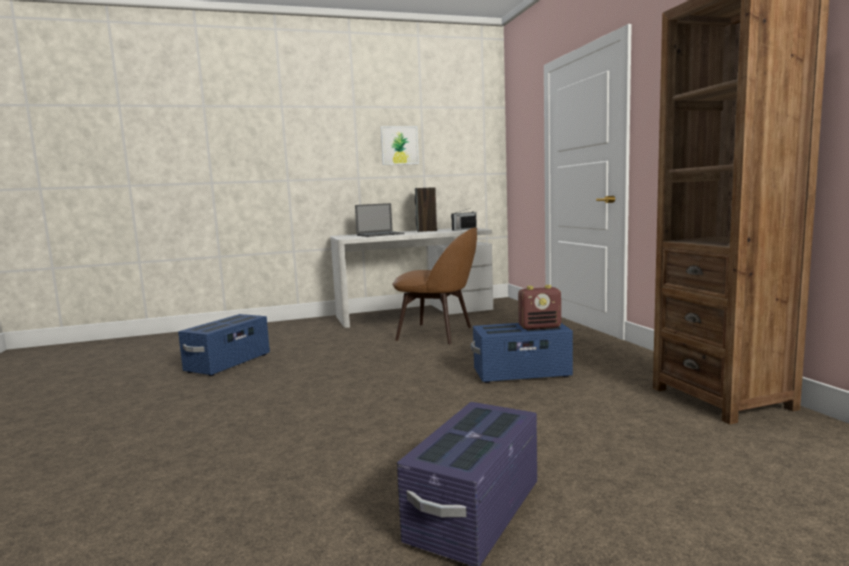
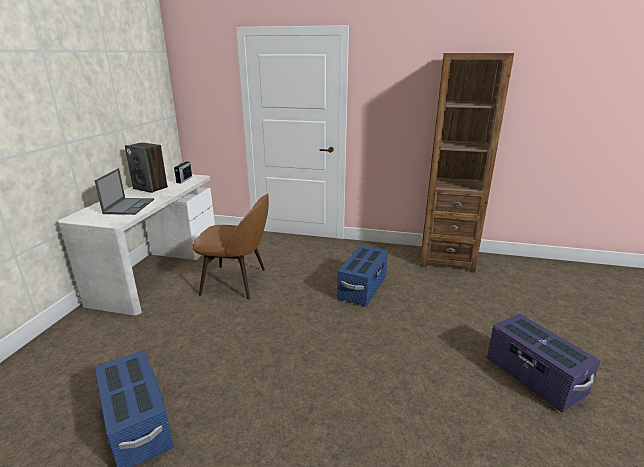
camera: 60 degrees left, 15 degrees up
(399, 145) = (97, 98): picture -> none
(438, 333) = (237, 282): brown chair -> brown chair turned 45 degrees clockwise
(540, 327) = (370, 255): radio -> none

